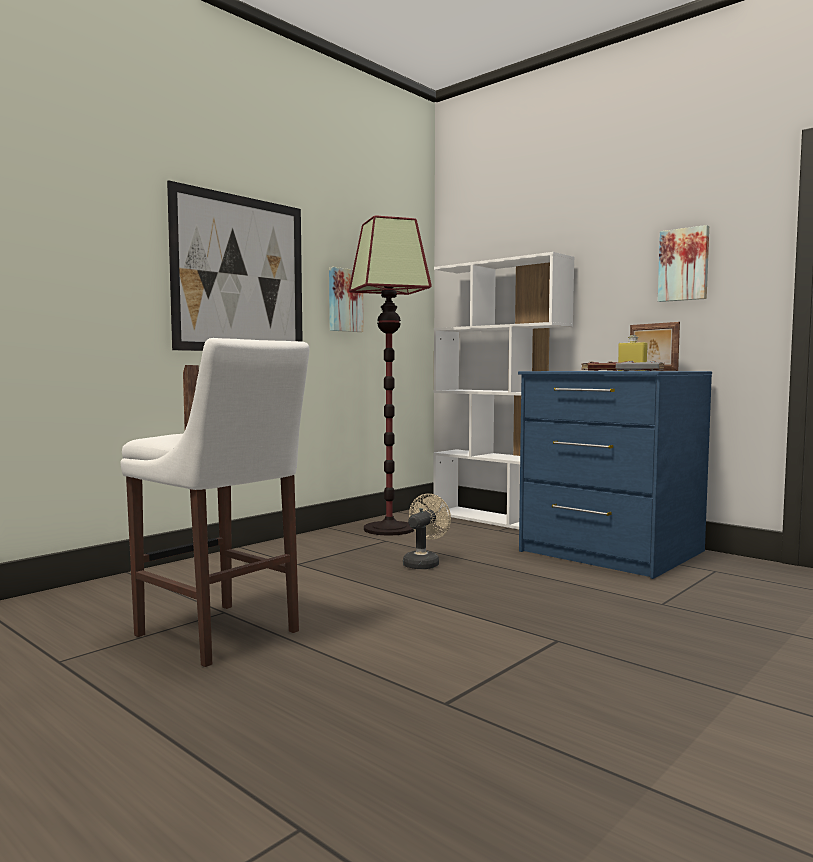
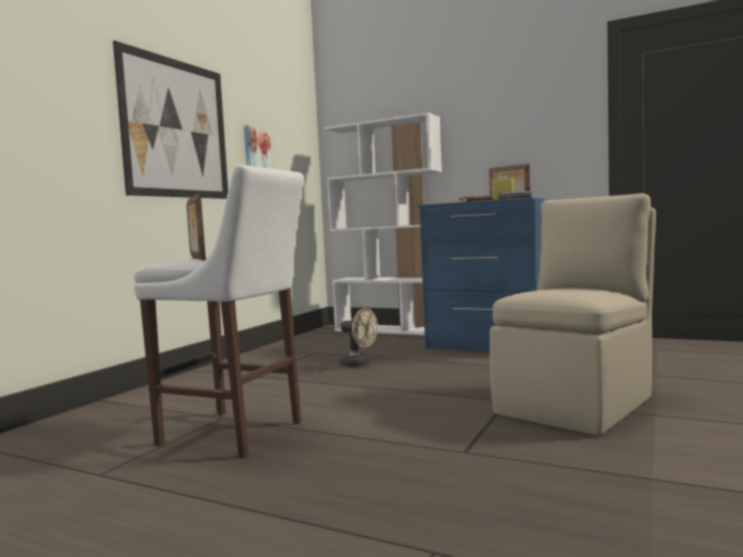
camera: 15 degrees left, 0 degrees up
(389, 529) = (309, 344): floor lamp -> none
(424, 563) = (359, 364): beige fan -> beige fan turned 105 degrees clockwise
(643, 660) = (577, 404): none -> beige chair
(684, 265) = (526, 121): picture -> none

